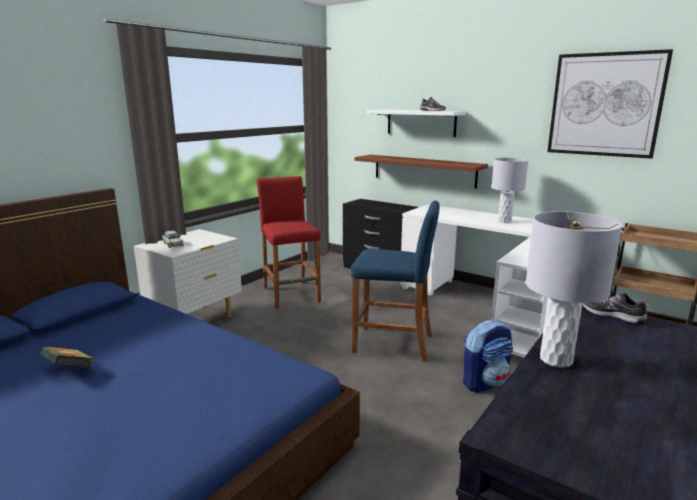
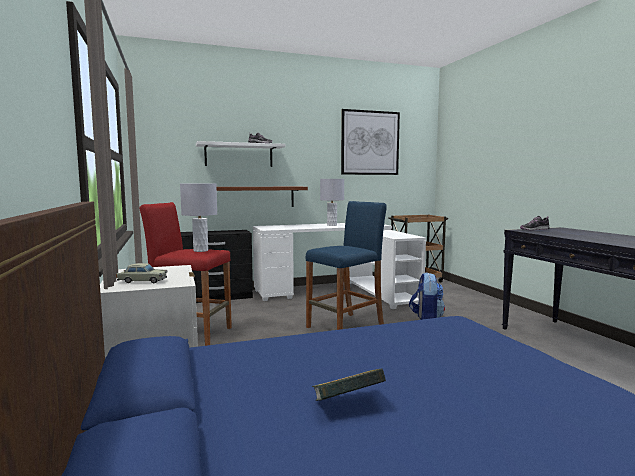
camera: 55 degrees left, 10 degrees down
(556, 359) = (585, 238): grey table lamp -> grey table lamp (201, 250)

